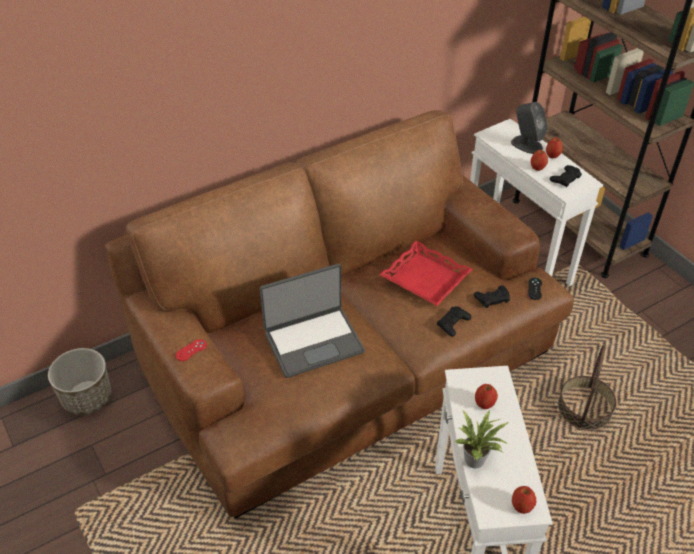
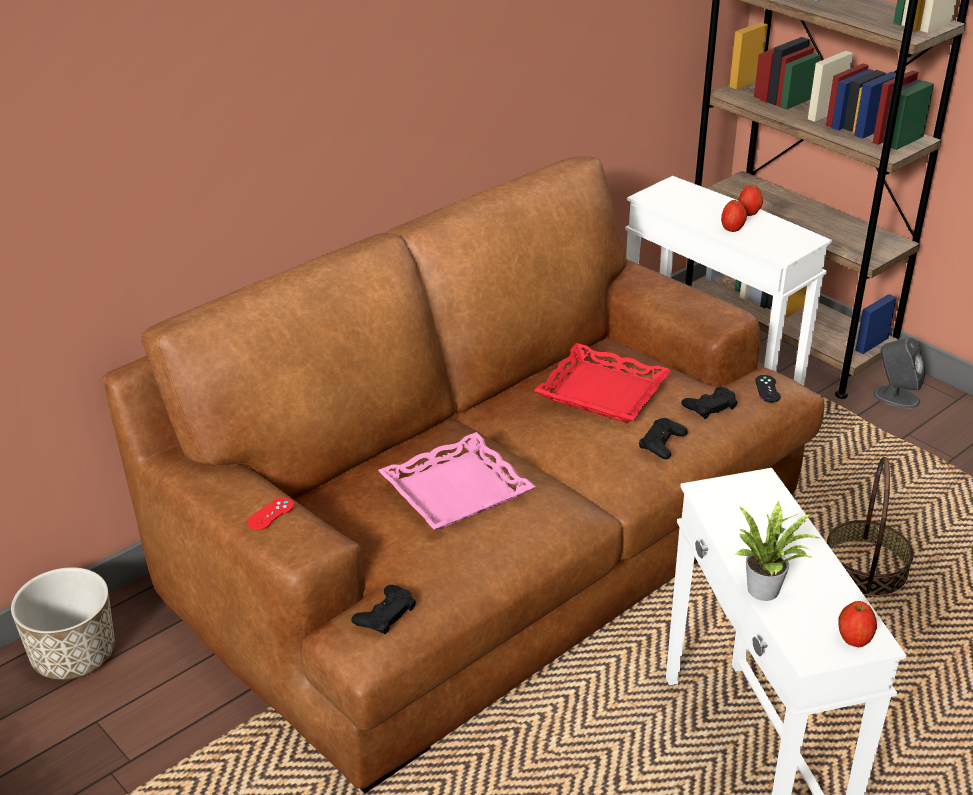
camera: 10 degrees left, 10 degrees down
(313, 341) = (456, 490): laptop -> pink tray
(484, 404) = (754, 518): apple -> none
(526, 144) = (706, 203): grey speaker -> grey speaker (895, 397)
(565, 178) = (776, 237): black game controller -> black game controller (385, 614)

